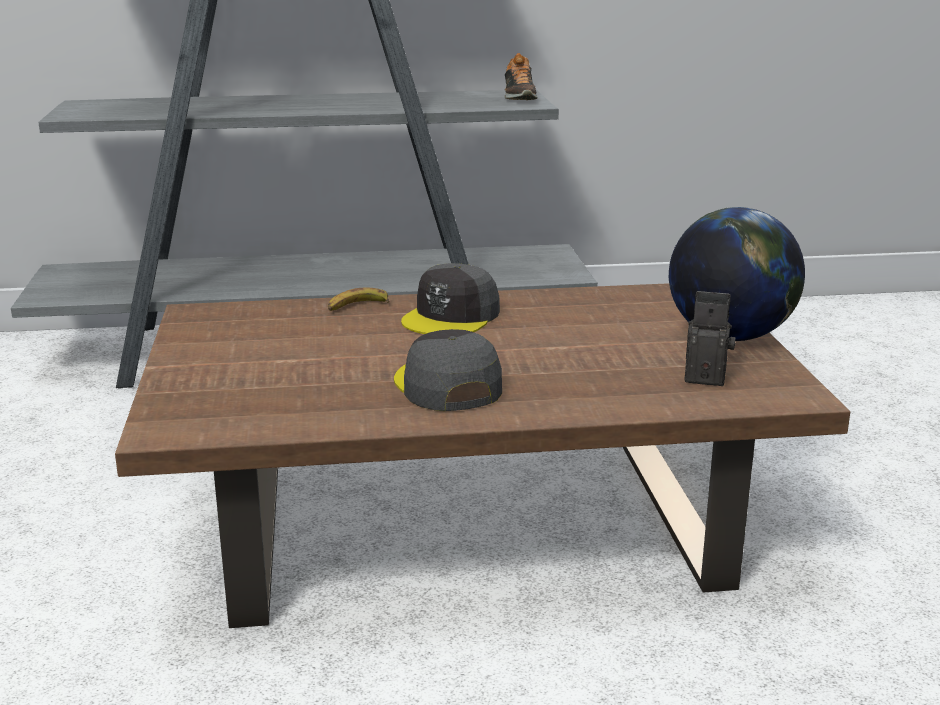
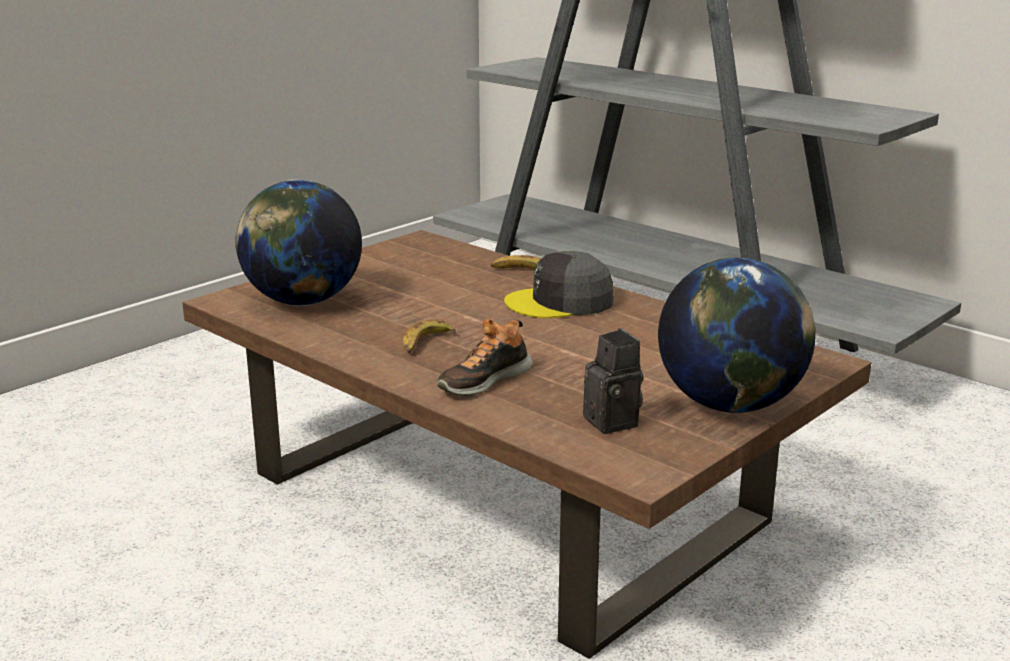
camera: 50 degrees right, 0 degrees up
(245, 400) = (303, 302): none -> globe
(446, 386) = (425, 343): grey cap -> banana
(519, 97) = (884, 117): shoe -> shoe (483, 380)

